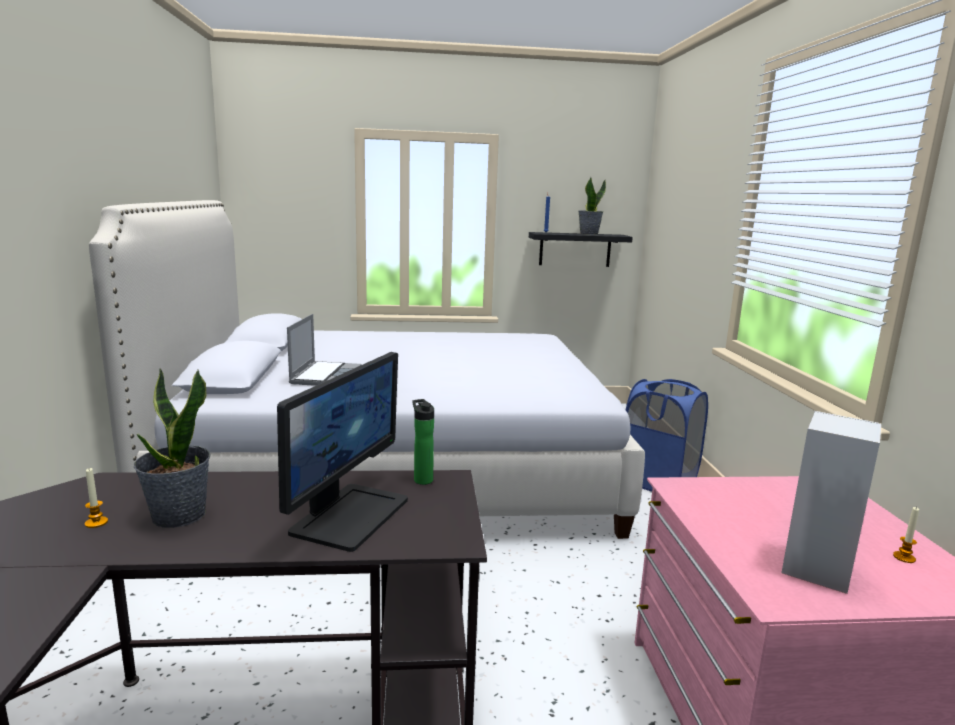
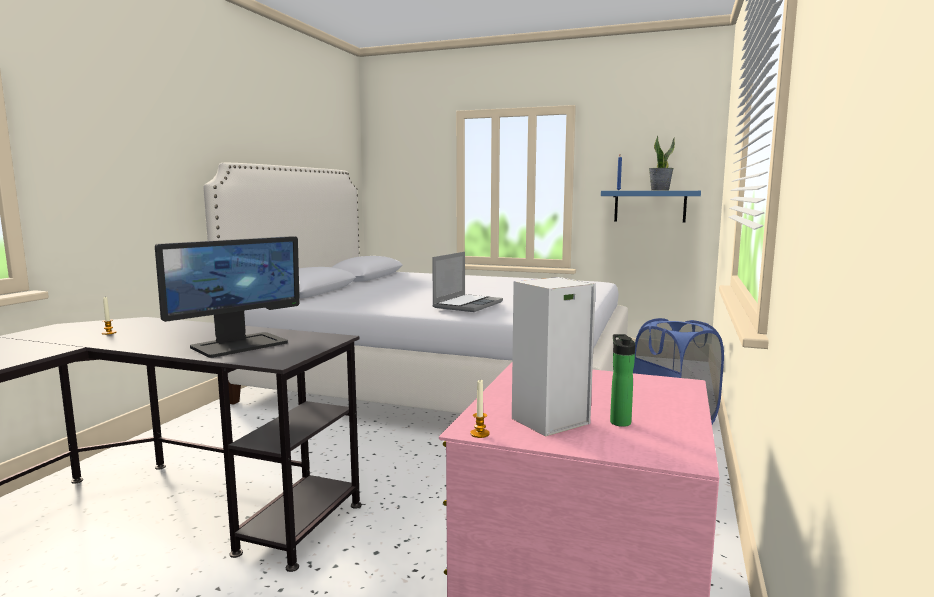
camera: 25 degrees right, 5 degrees down
(178, 516) = (151, 335): potted plant -> none
(325, 375) = (371, 293): laptop -> laptop (467, 304)
(422, 479) = (316, 336): bottle -> bottle (619, 421)
(575, 249) = (650, 206): black shelf -> blue shelf
(904, 557) = (652, 429): candle -> candle (479, 434)

